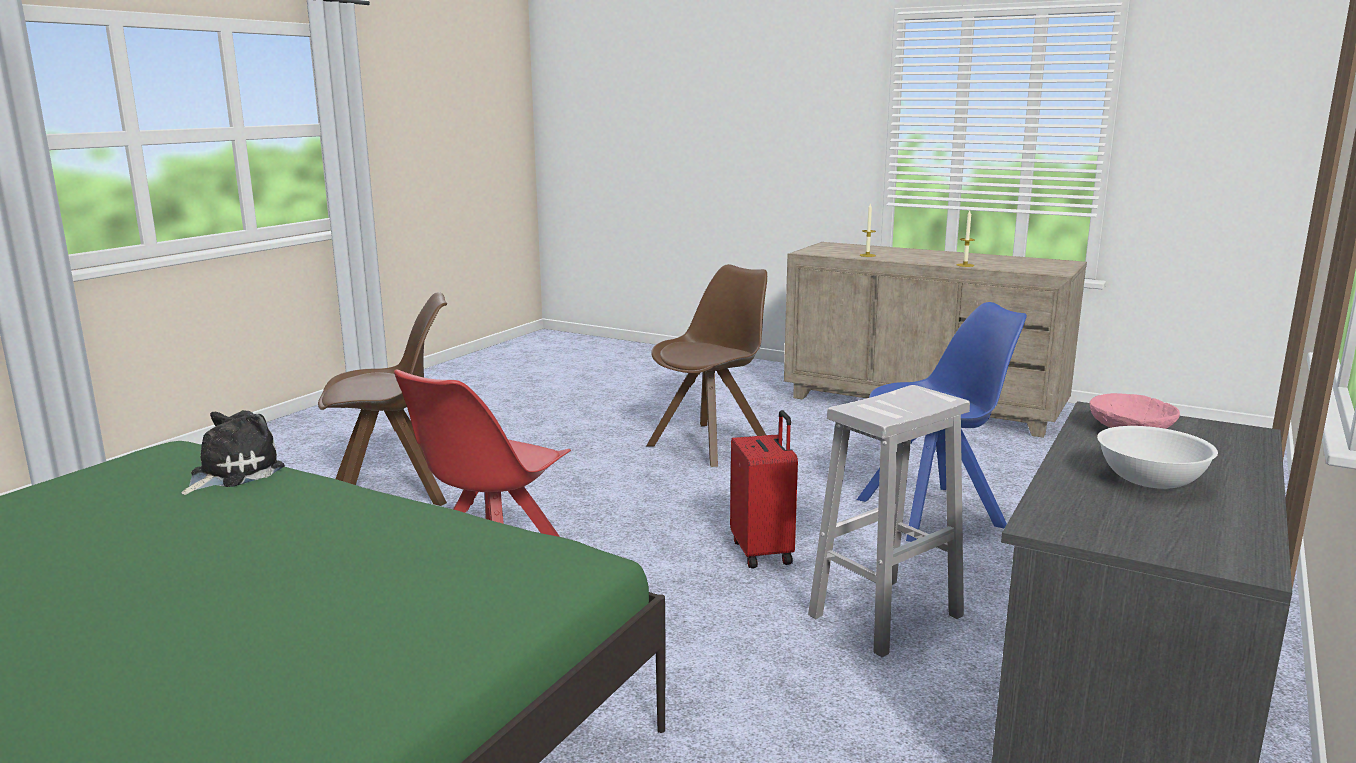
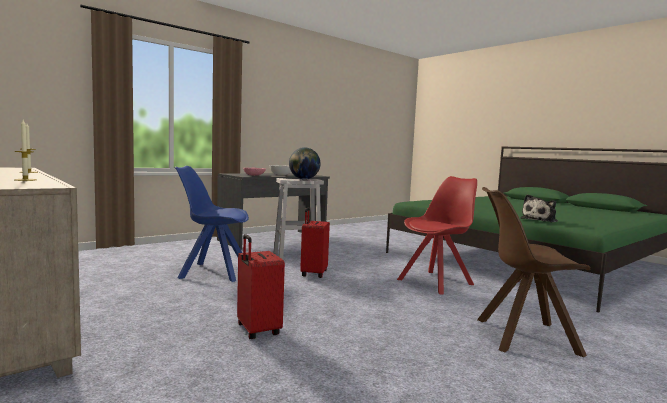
camera: 160 degrees left, 10 degrees down
(711, 443) = (257, 330): brown chair -> red suitcase
(886, 404) = (304, 179): none -> globe

